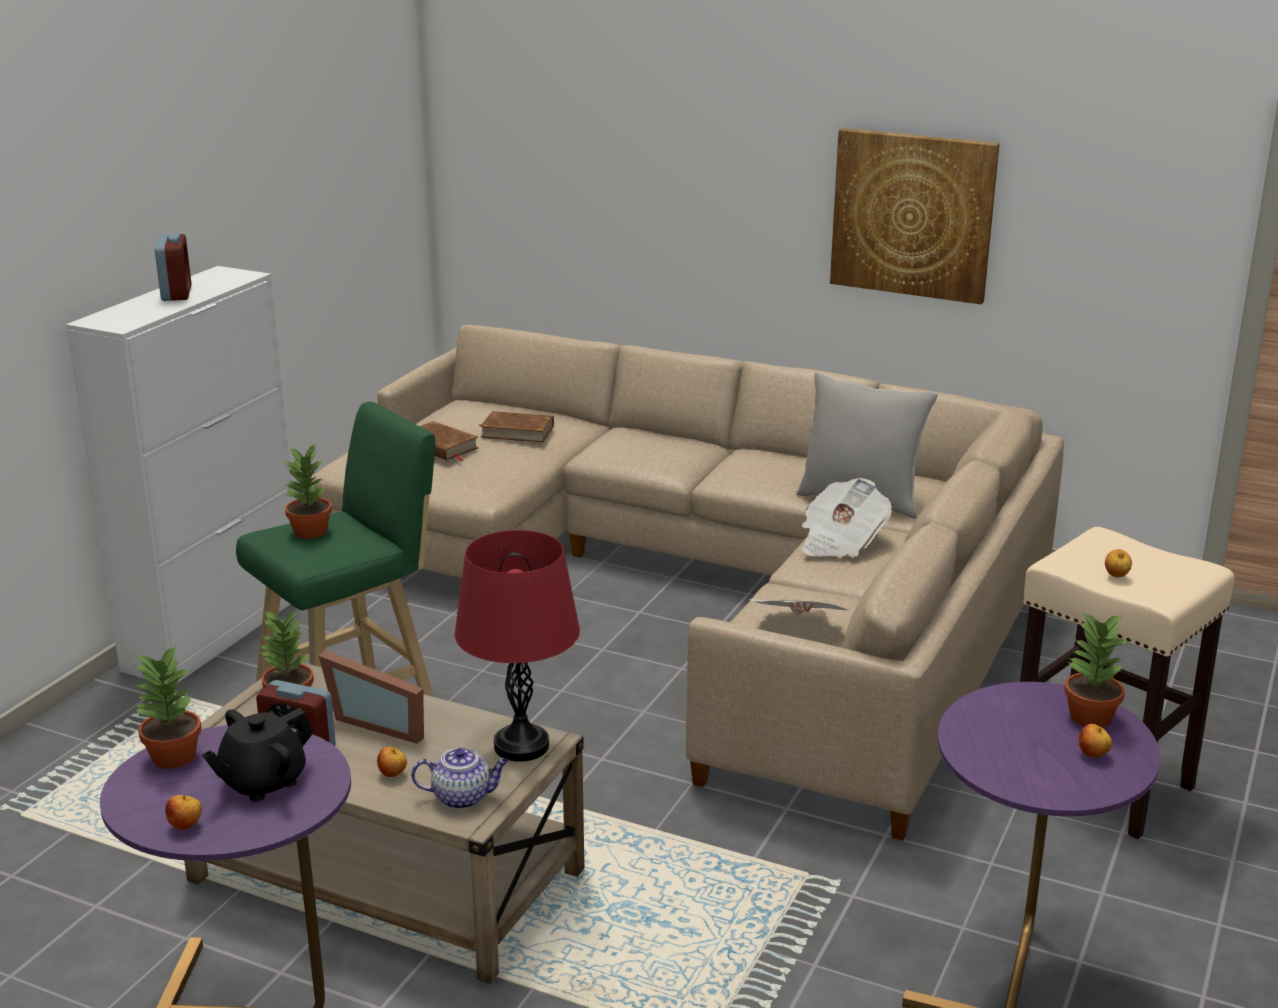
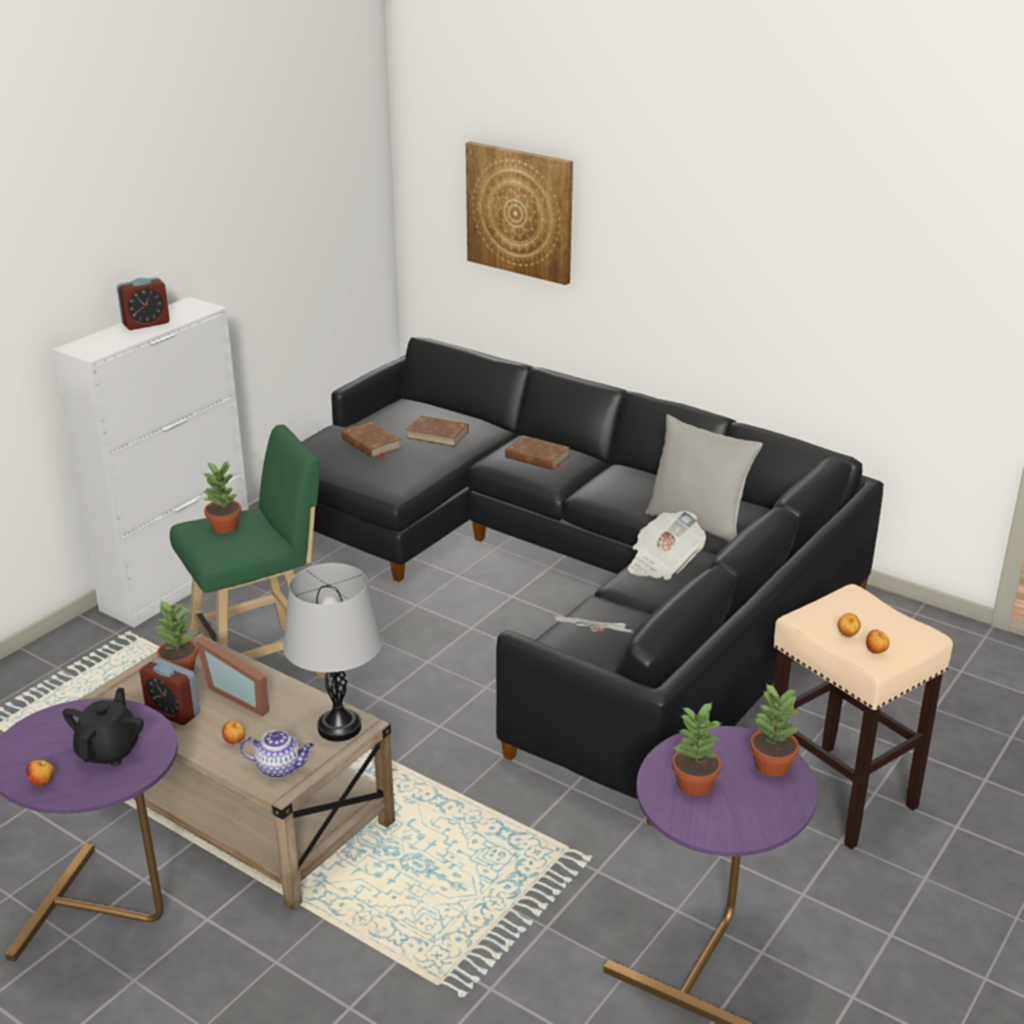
camera: 10 degrees right, 5 degrees up
(172, 757) = (53, 721): potted plant -> potted plant (693, 784)
(176, 293) = (146, 324): alarm clock -> alarm clock turned 60 degrees clockwise
(262, 782) = (109, 751): black teapot -> black teapot turned 135 degrees clockwise
(521, 746) = (339, 727): red table lamp -> grey table lamp
(646, 447) = (537, 457): none -> brown book
(704, 589) = (572, 580): beige sofa -> black sofa
(913, 215) = (769, 281): picture -> picture (520, 212)
(1093, 755) = (758, 802): apple -> apple (876, 652)

